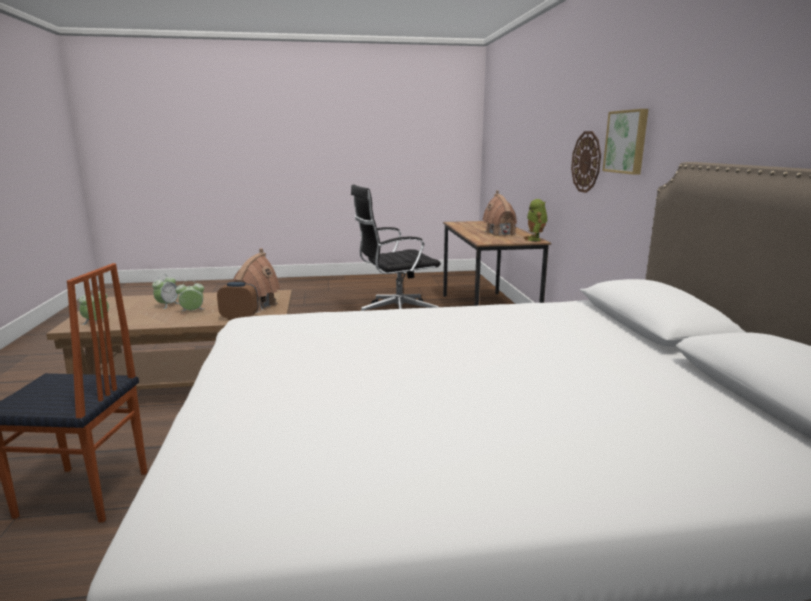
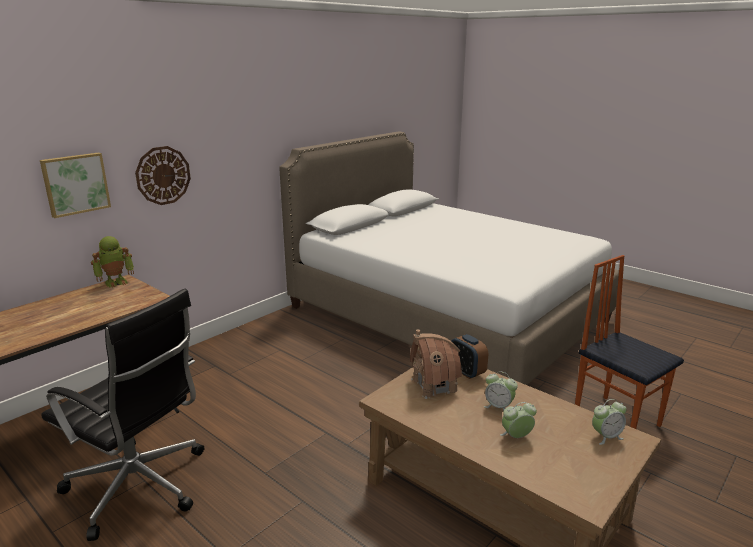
camera: 130 degrees left, 5 degrees up
(500, 233) = (75, 306): toy house -> none
(627, 142) = (220, 147): picture -> picture (75, 184)

